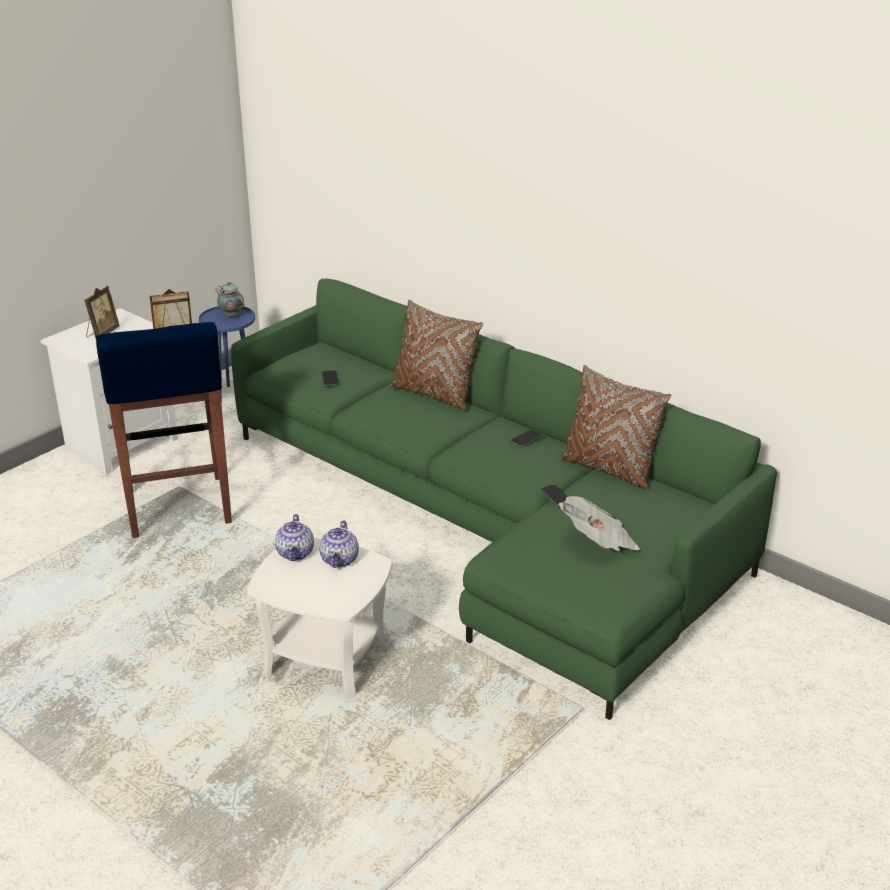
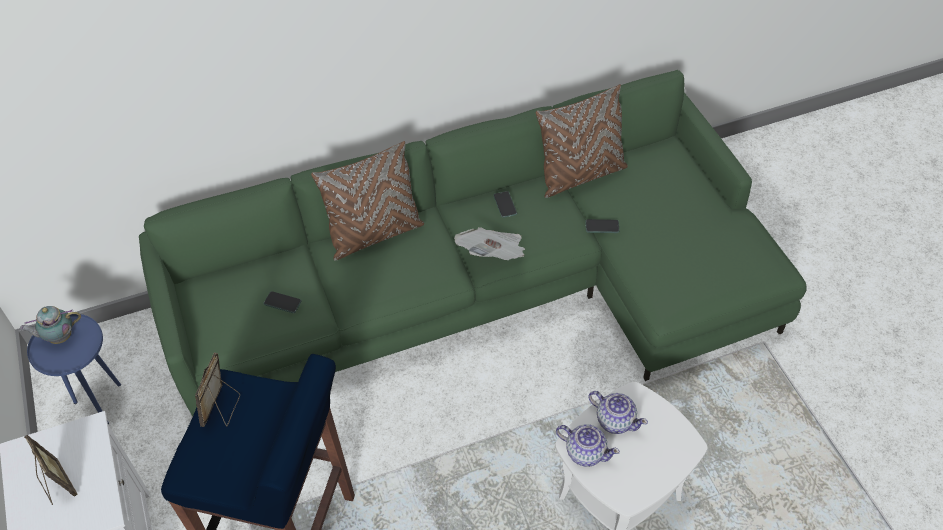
camera: 60 degrees left, 20 degrees up
(598, 542) = (689, 231): newspaper -> newspaper (493, 255)

